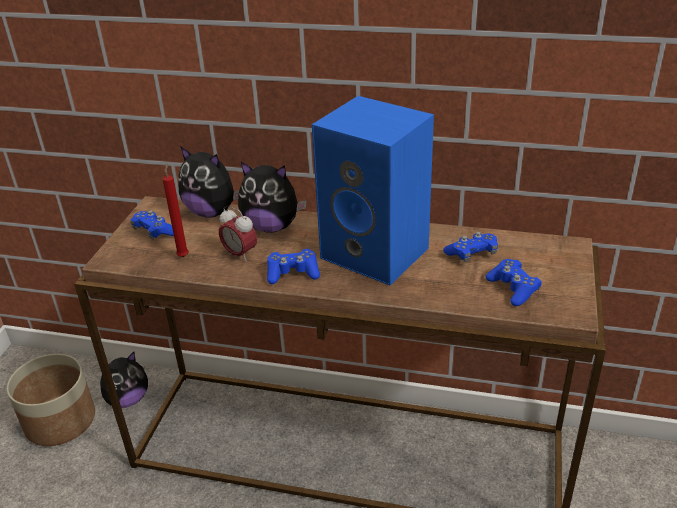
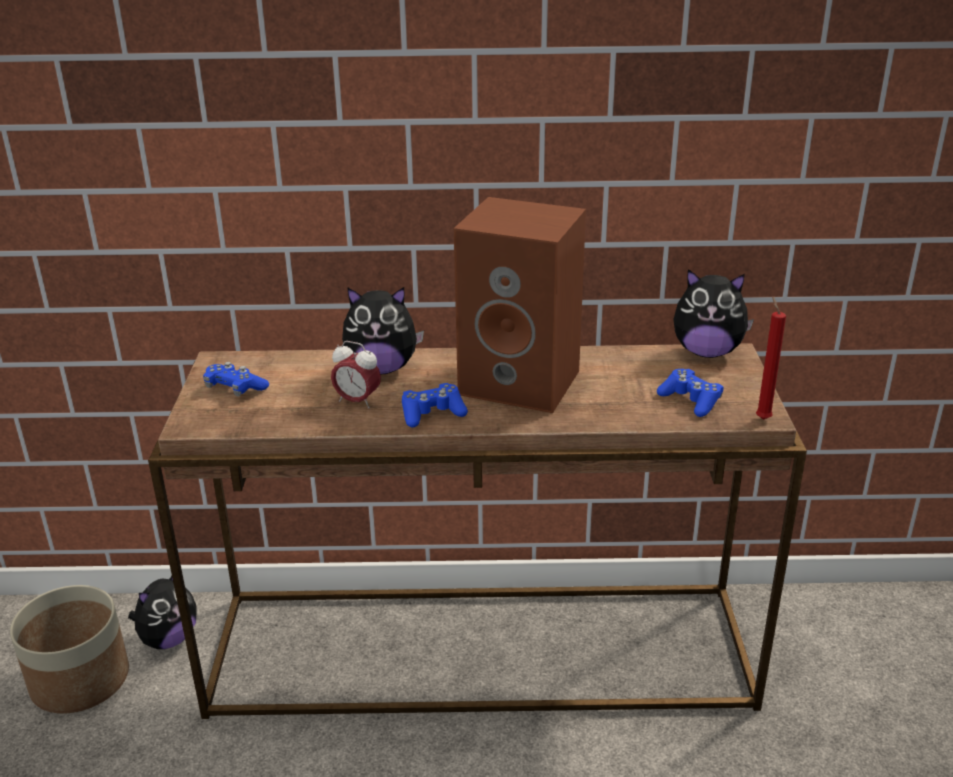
camera: 15 degrees left, 5 degrees down
(183, 255) = (286, 410): red candle -> red candle (762, 418)
(212, 212) = (298, 360): plush toy -> plush toy (707, 352)
(378, 253) = (523, 382): blue speaker -> brown speaker
(471, 254) = (630, 372): blue game controller -> none

